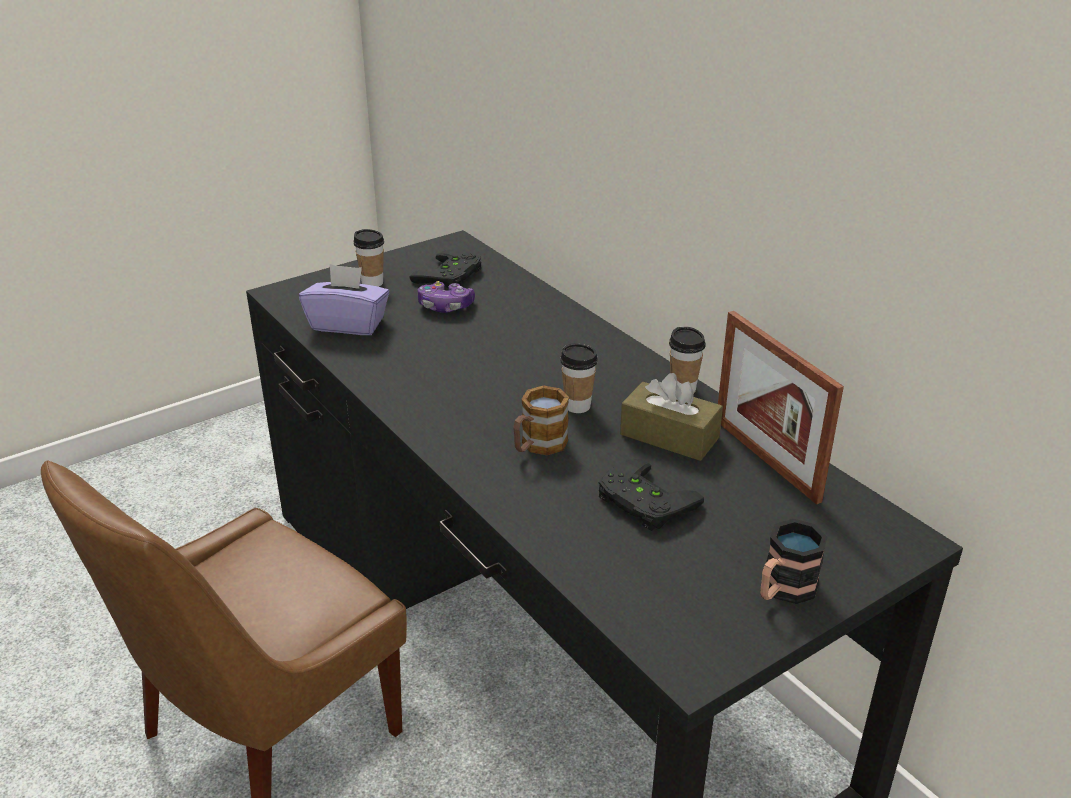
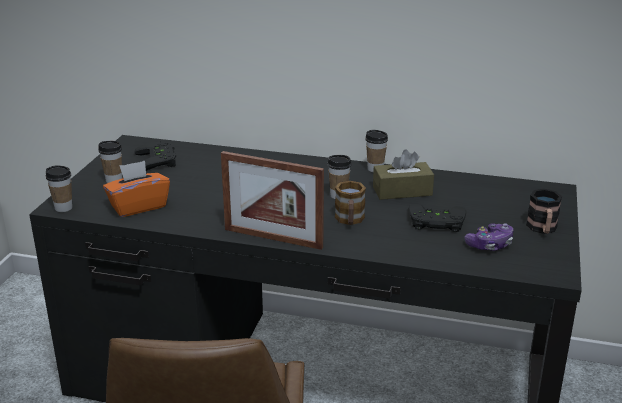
camera: 40 degrees left, 5 degrees down
(282, 296) = (63, 208): none -> cup
(348, 324) = (138, 206): purple tissue box -> orange tissue box
(445, 306) = (183, 176): game controller -> game controller (490, 245)
(766, 459) = (457, 183): picture frame -> picture frame (273, 238)

